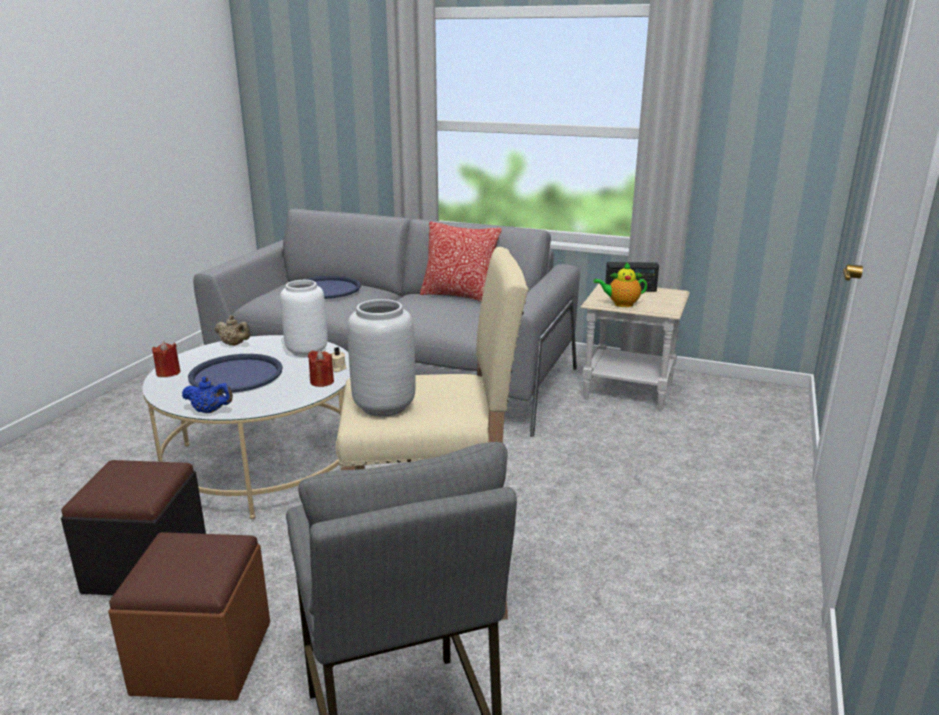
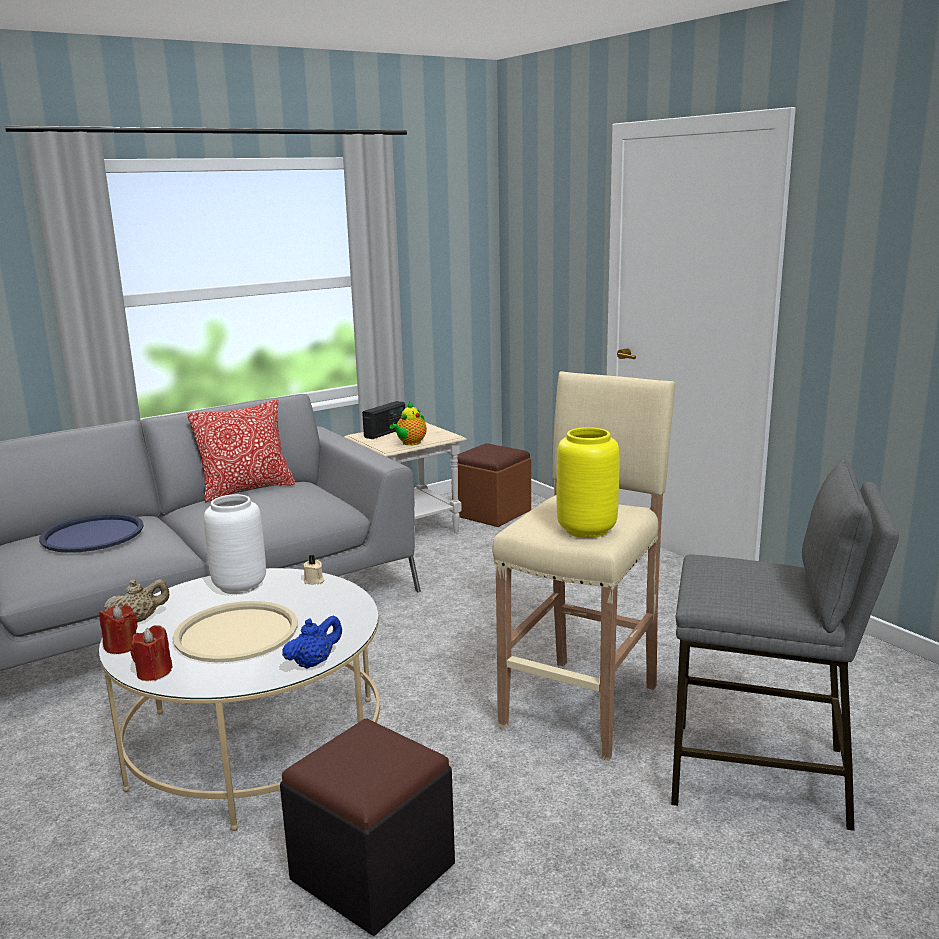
camera: 55 degrees left, 5 degrees down
(203, 657) = (573, 857): brown ottoman -> brown ottoman (492, 513)
(236, 375) = (236, 633): blue tray -> beige tray
(322, 382) = (334, 594): red candle -> red candle (121, 646)
(384, 406) = (585, 530): grey vase -> yellow vase

